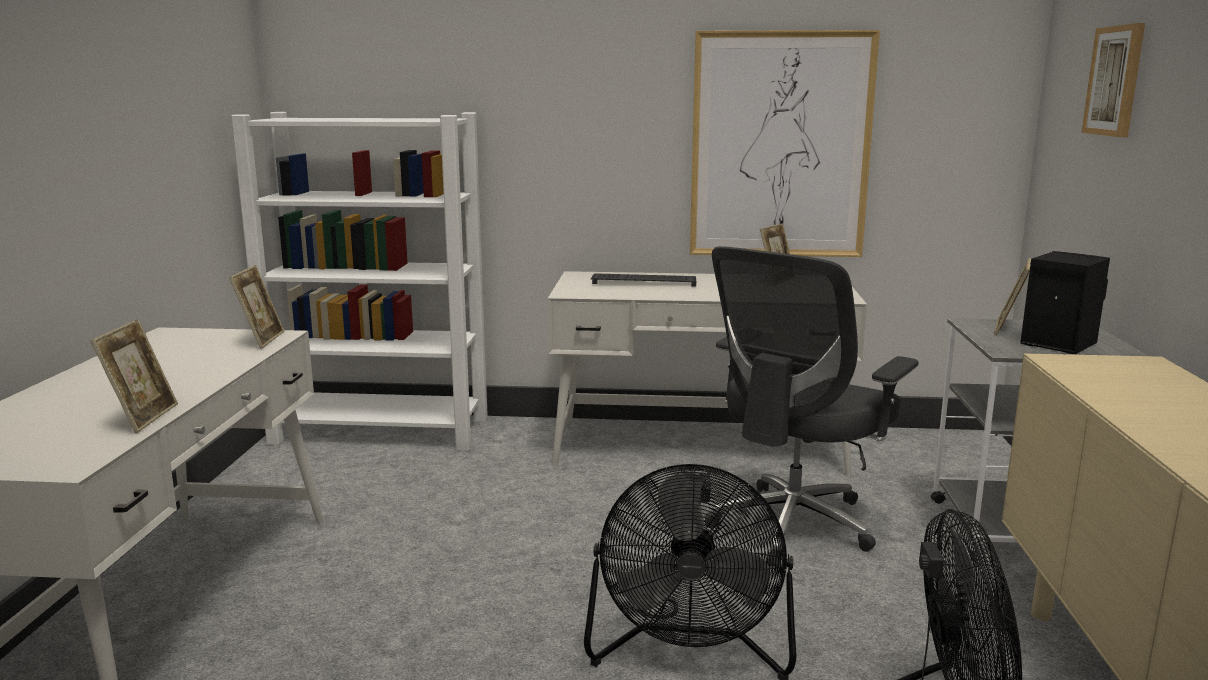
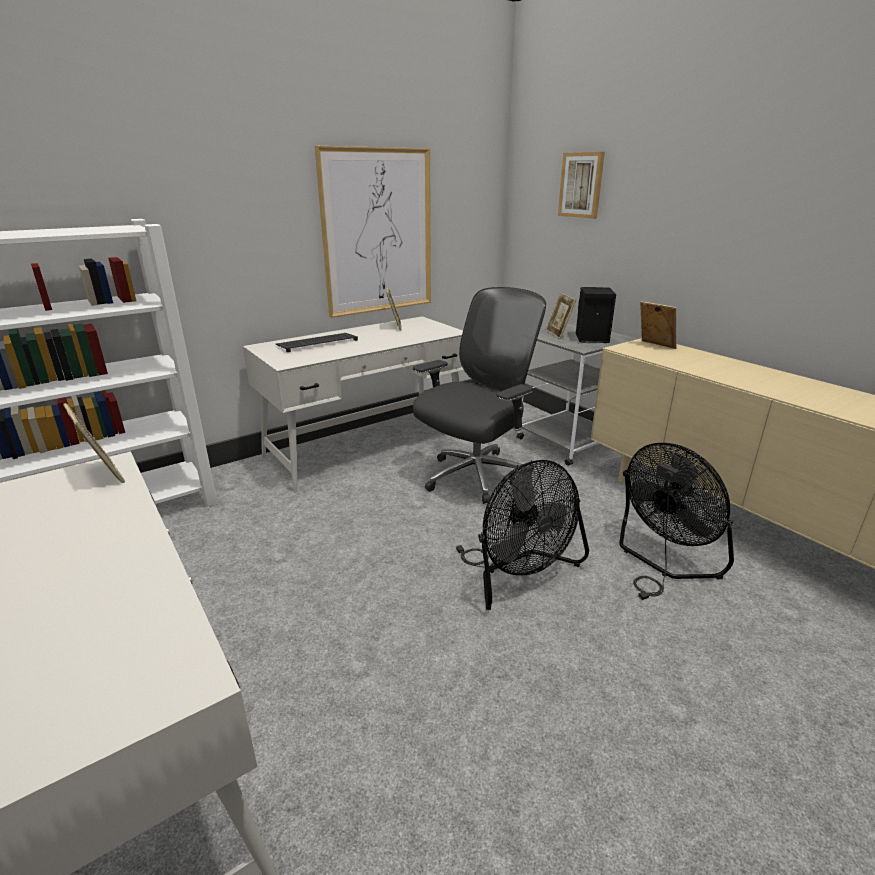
camera: 40 degrees left, 10 degrees up
(143, 418) = (156, 596): picture frame -> picture frame (654, 346)
(793, 524) = (475, 476): office chair -> office chair turned 135 degrees counterclockwise

